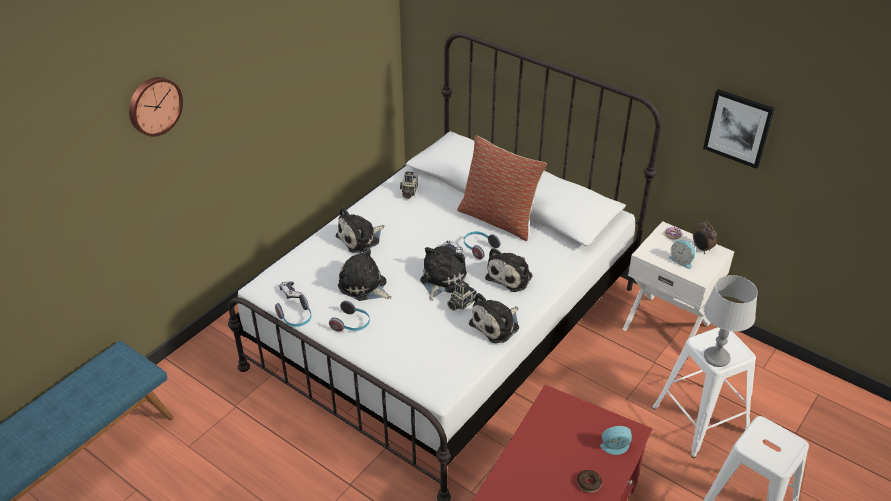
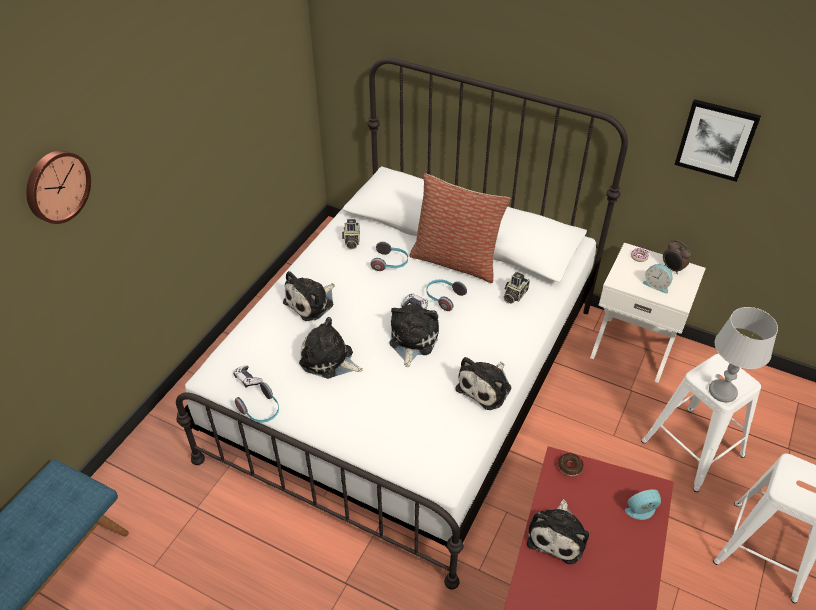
camera: 10 degrees left, 5 degrees up
(352, 324) = (326, 408): headphones -> headphones (390, 263)
(460, 303) = (440, 366): camera -> camera (514, 295)
(511, 276) = (486, 326): plush toy -> plush toy (558, 535)
(588, 483) = (625, 559): donut -> donut (570, 467)

